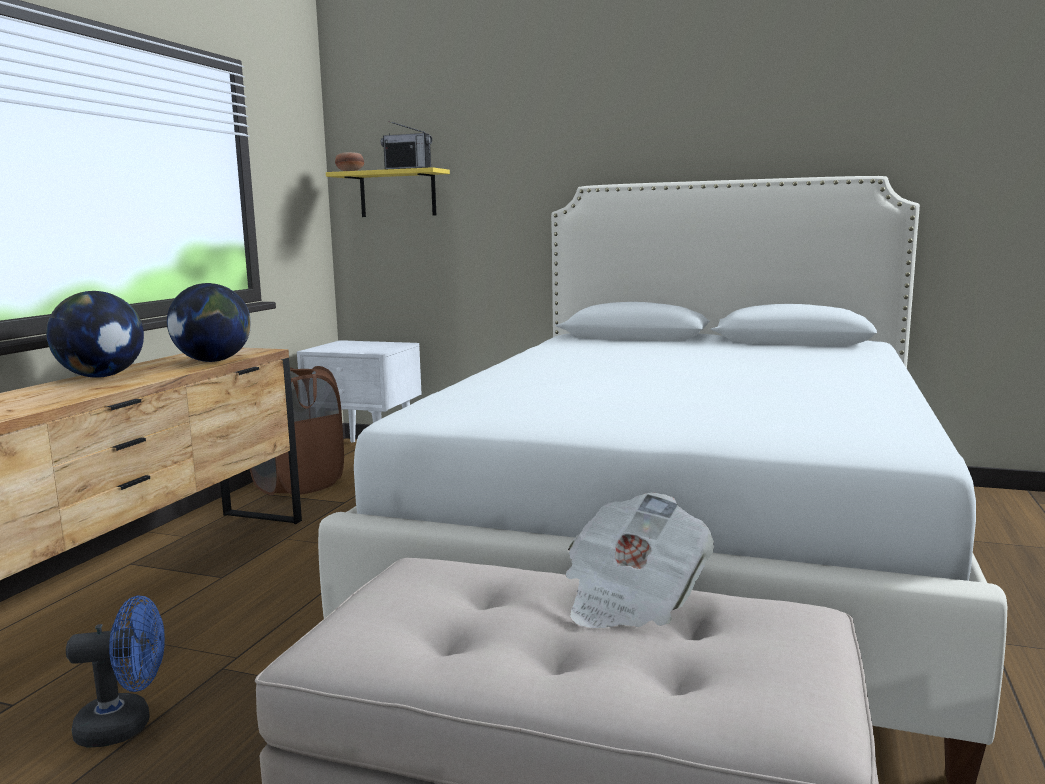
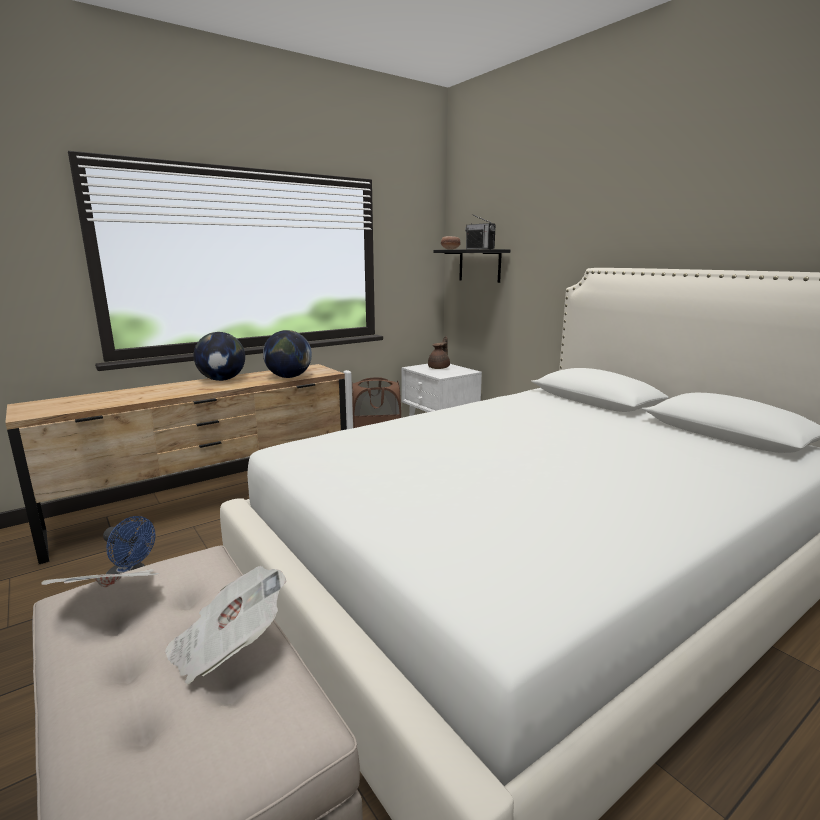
camera: 35 degrees right, 5 degrees up
(354, 345) = (439, 368): none -> brown teapot
(397, 194) = (479, 265): yellow shelf -> black shelf
(402, 623) = (114, 599): none -> newspaper

